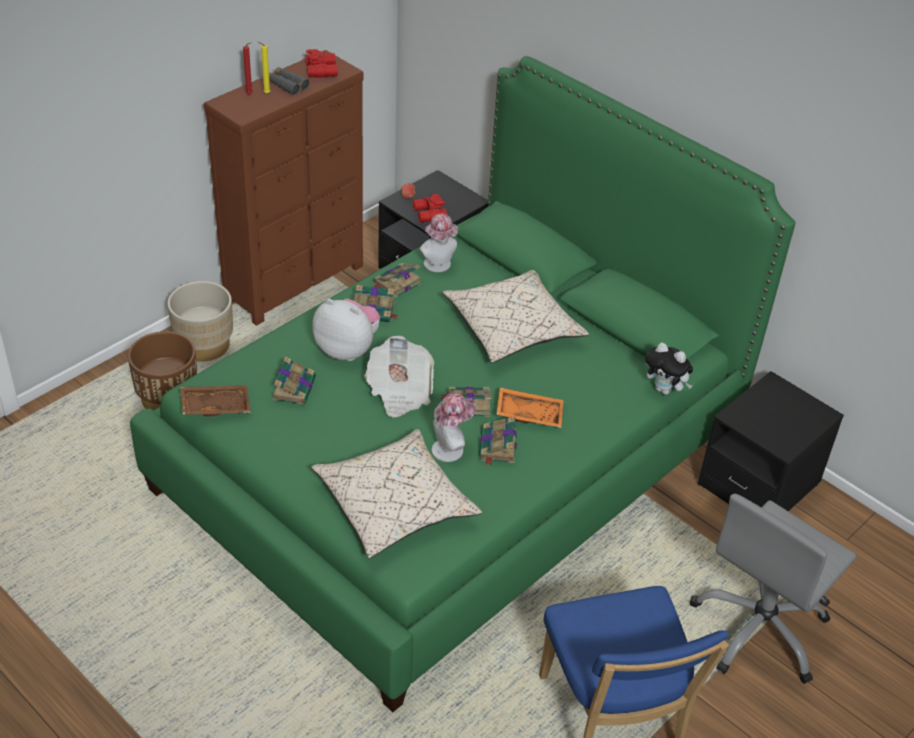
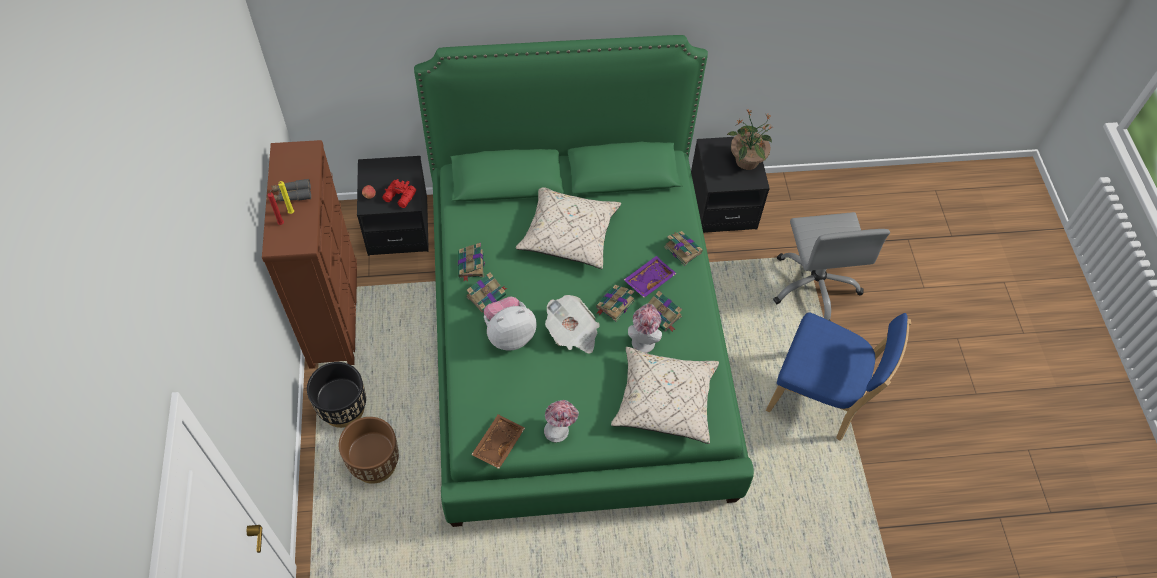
camera: 50 degrees left, 15 degrees up
(204, 345) = (343, 408): beige planter -> black planter
(294, 387) = (520, 388): book -> book (682, 249)
(322, 70) = (295, 161): red binoculars -> none
(439, 266) = (476, 230): hat -> hat (560, 431)
(529, 413) = (648, 280): orange tray -> purple tray
(665, 390) = (685, 200): plush toy -> none
(797, 425) = (746, 161): none -> potted plant

